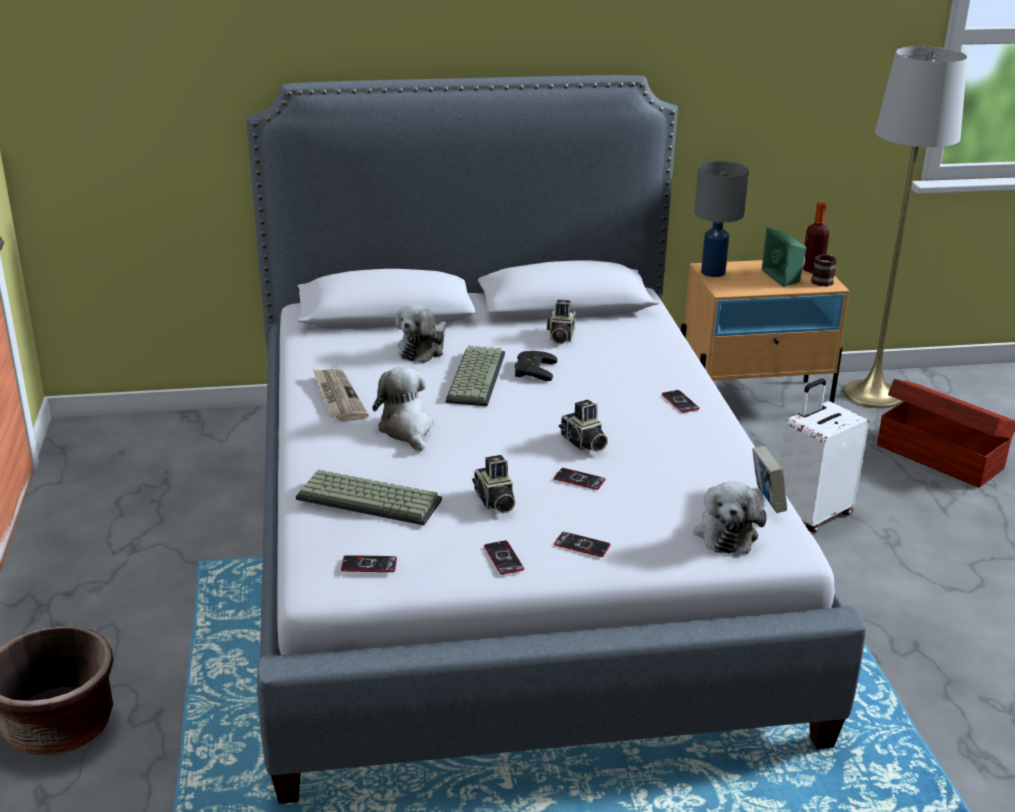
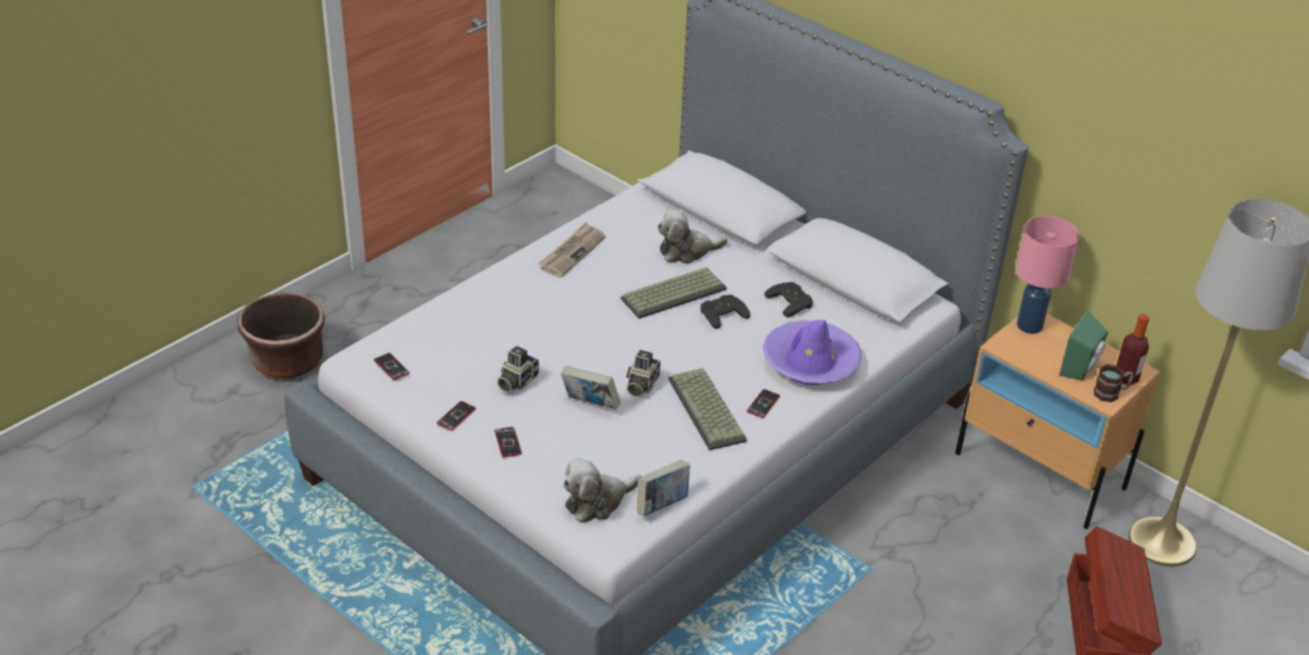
camera: 50 degrees right, 10 degrees up
(371, 499) = (460, 330): keyboard -> keyboard (708, 410)
(406, 430) = (565, 301): plush toy -> none
(560, 337) = (792, 301): camera -> black game controller
(579, 480) = (590, 405): phone -> book
(649, 361) = (810, 362): none -> purple hat
(713, 272) = (1030, 326): grey table lamp -> pink table lamp
(812, 514) = (895, 582): white suitcase -> none

